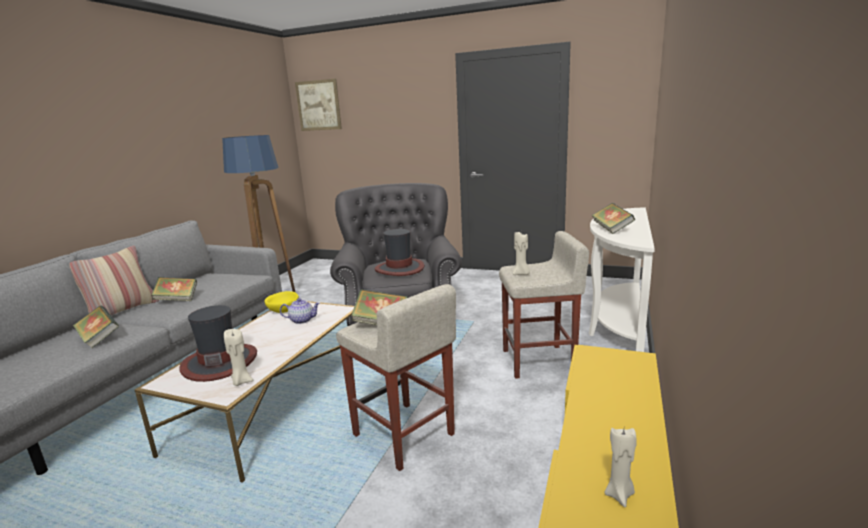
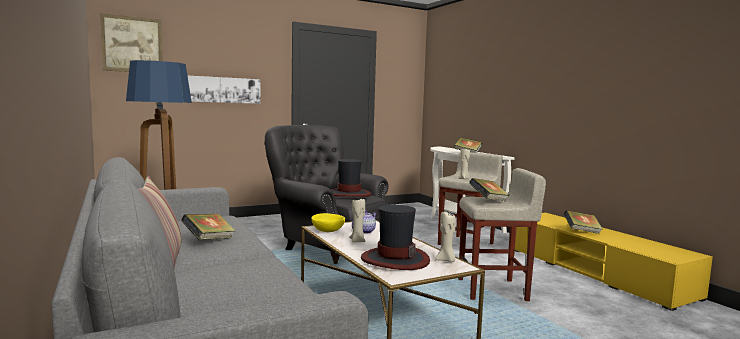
camera: 50 degrees left, 10 degrees down
(99, 339) = (246, 273): book -> book (582, 232)
(390, 140) = (222, 90): none -> picture
(619, 494) = (651, 246): beige candle -> beige candle (357, 241)

